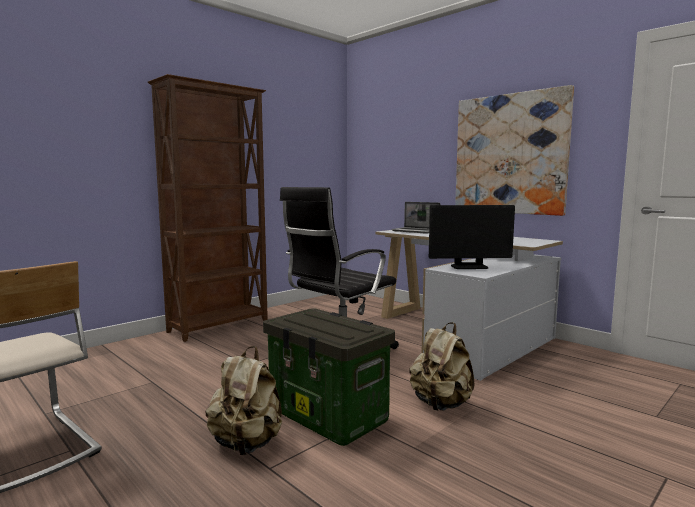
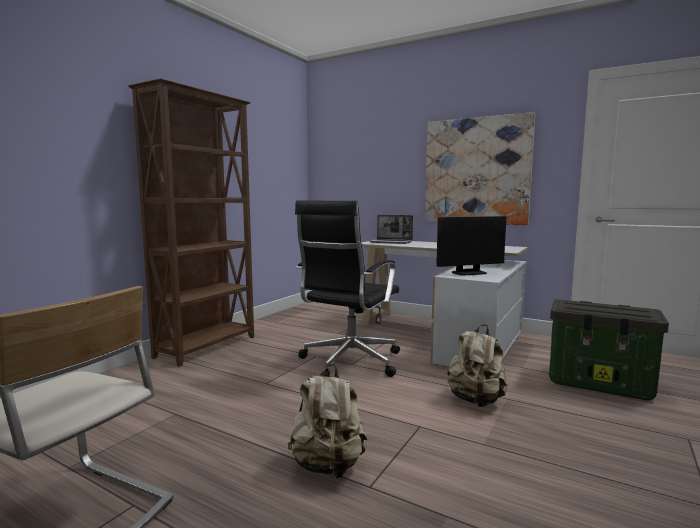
camera: 15 degrees left, 0 degrees up
(329, 416) = (387, 426): storage box -> storage box (600, 383)

